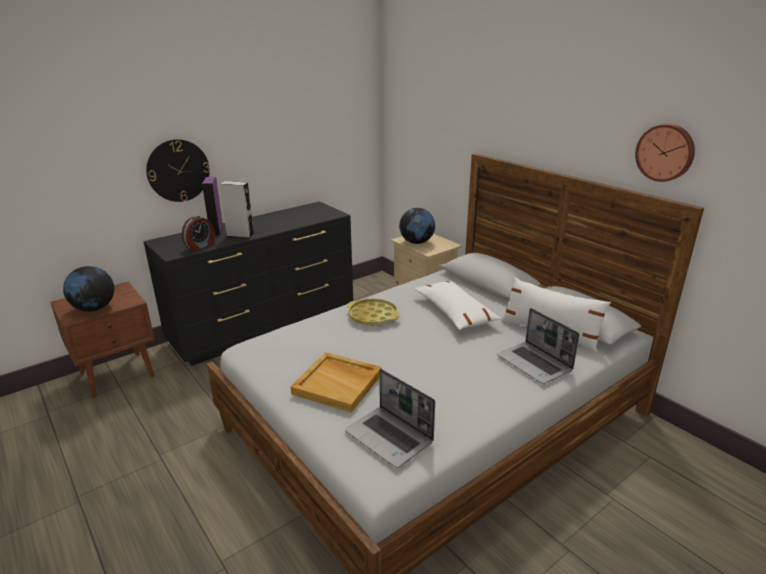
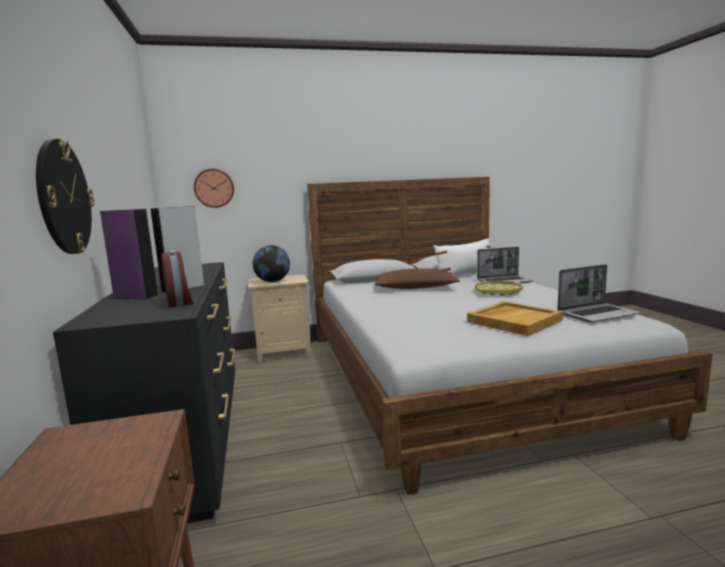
camera: 65 degrees left, 15 degrees down
(94, 308) = (119, 463): globe -> none
(372, 316) = (396, 305): yellow tray -> yellow tray (498, 292)
(454, 312) = (415, 288): white pillow -> brown pillow
(665, 152) = (459, 150): wall clock -> wall clock (214, 188)

